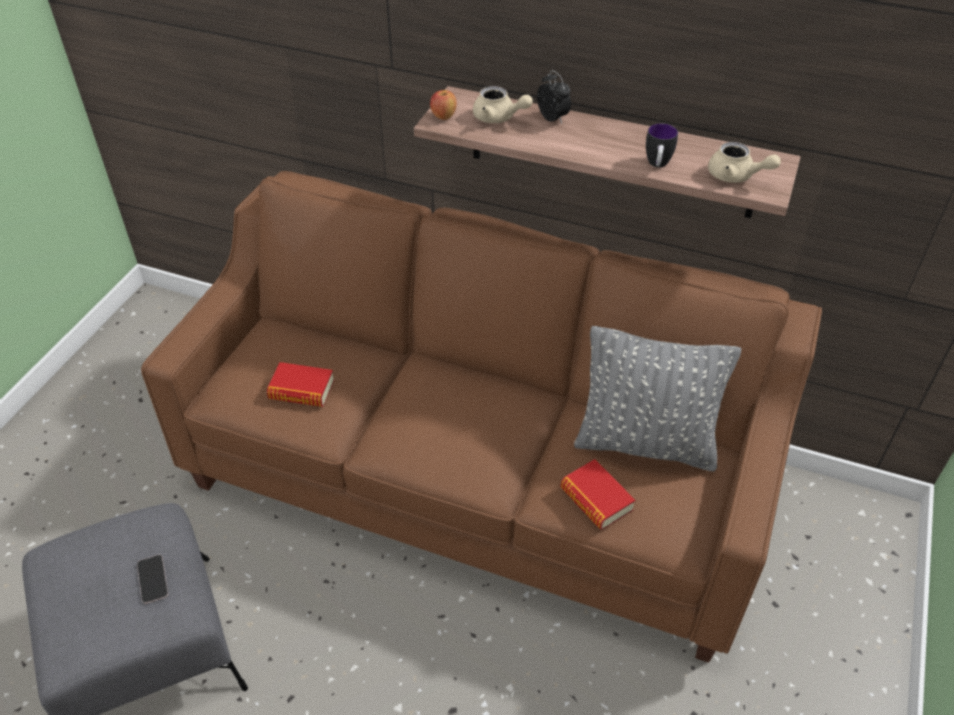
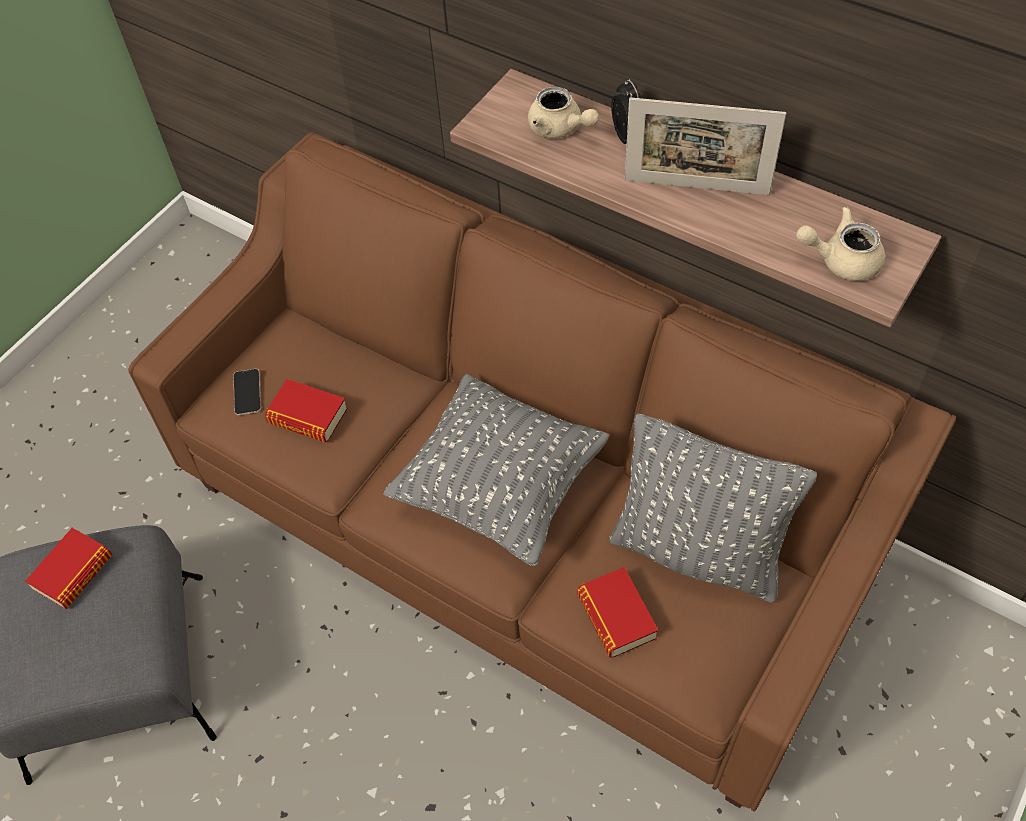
camera: 15 degrees right, 10 degrees up
(108, 547) = (73, 572): none -> book
(152, 579) = (112, 619): phone -> phone (247, 392)
(443, 116) = (491, 119): apple -> none
(476, 421) = (500, 489): none -> grey pillow
(614, 143) = (696, 187): none -> picture frame
(657, 165) = (742, 229): mug -> none
(736, 176) = (841, 260): beige teapot -> beige teapot turned 135 degrees clockwise

